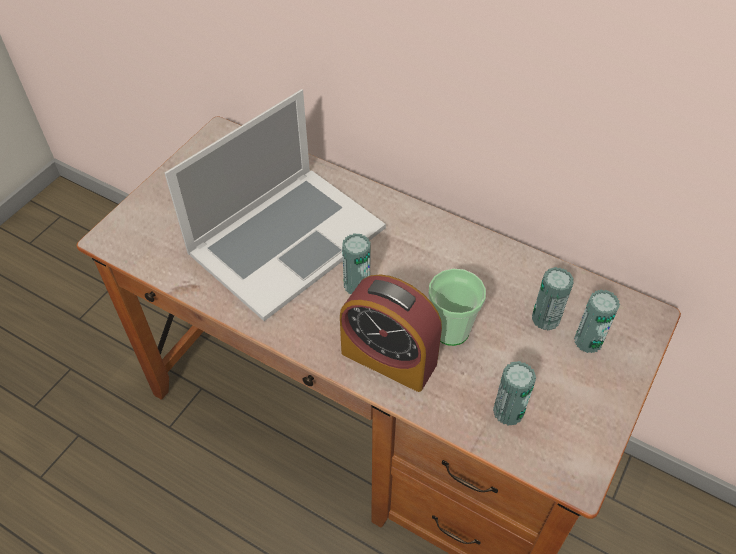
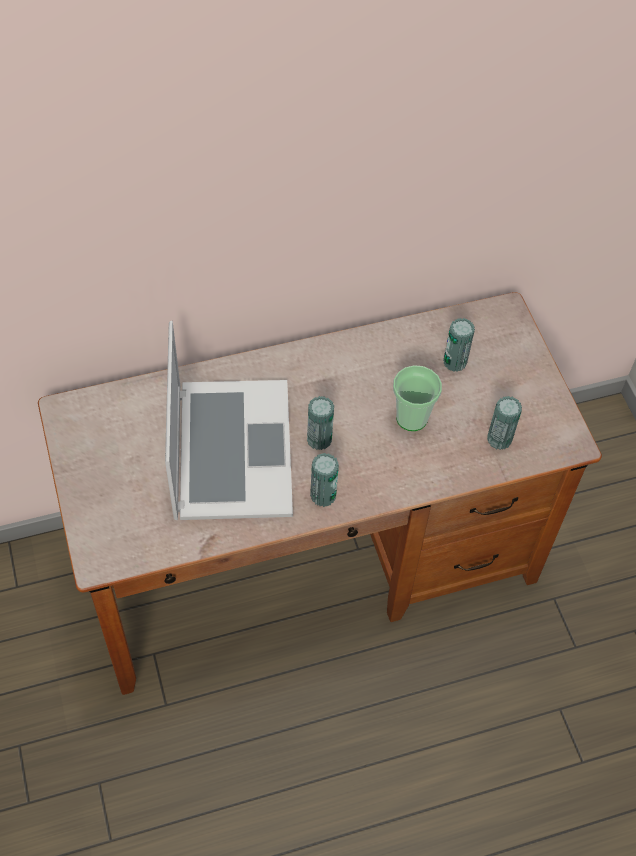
camera: 50 degrees left, 5 degrees up
(389, 358) = (398, 469): alarm clock -> none
(588, 341) = (492, 356): can -> can (323, 495)

